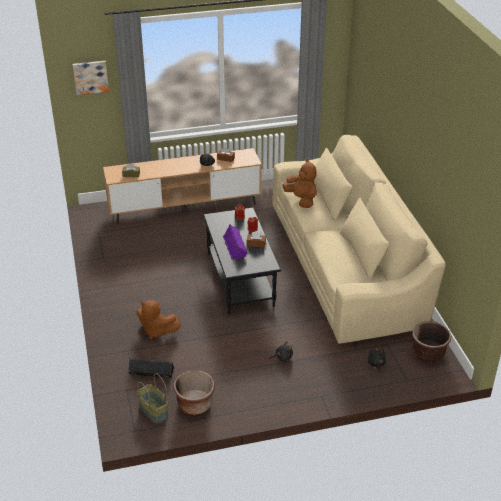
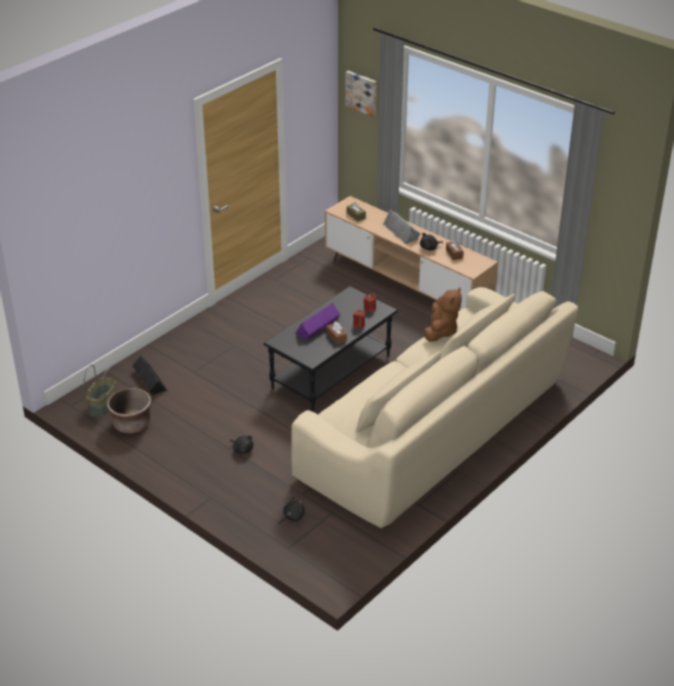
camera: 55 degrees right, 0 degrees up
(157, 331) = (205, 358): brown plush toy -> none
(174, 166) = (402, 231): none -> grey speaker
(428, 353) = (347, 549): brown planter -> none

